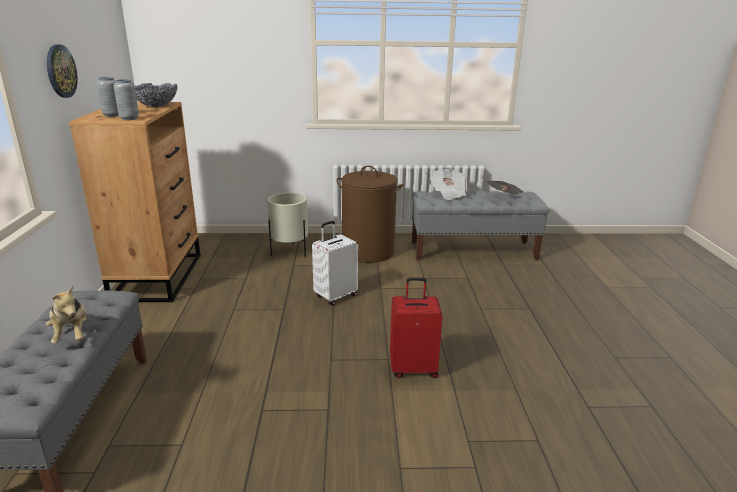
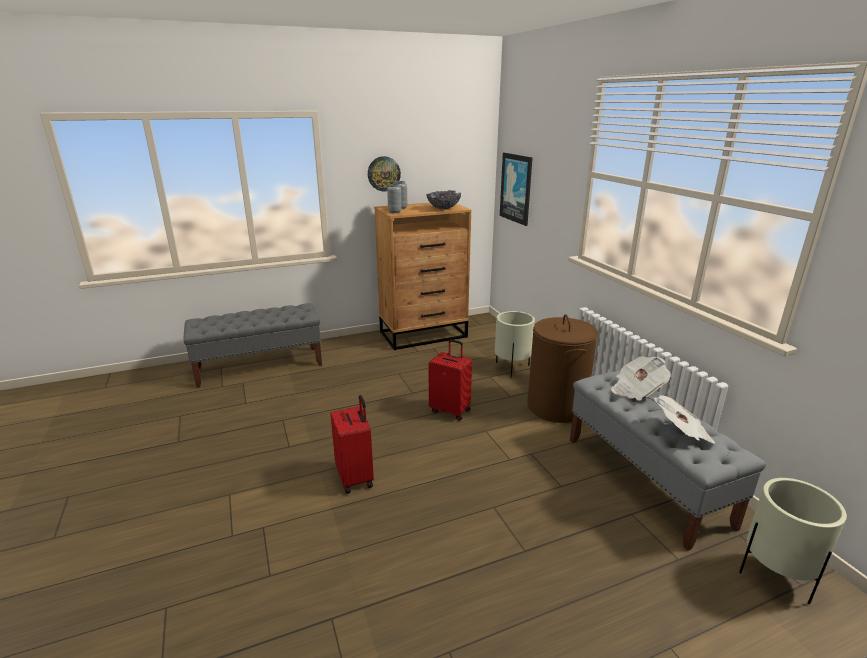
camera: 70 degrees right, 0 degrees up
(72, 334) = (261, 318): plush toy -> none
(186, 73) = (516, 188): none -> picture
(335, 296) = (450, 410): white suitcase -> red suitcase
(560, 246) = (775, 576): none -> beige planter

